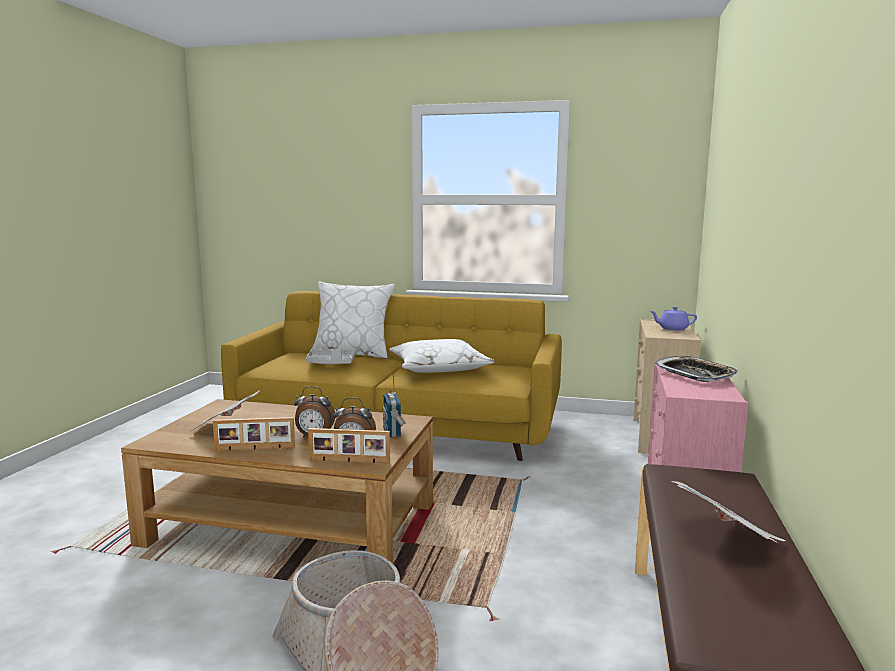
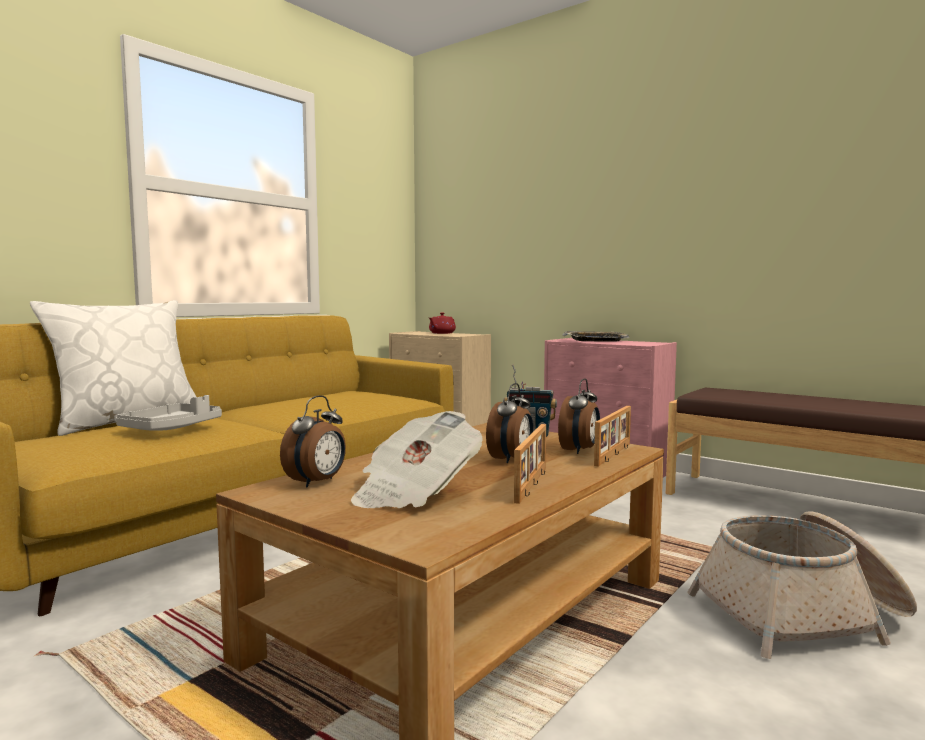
camera: 65 degrees left, 5 degrees down
(241, 409) = (317, 482): none -> alarm clock
(439, 368) = (306, 403): white pillow -> none
(672, 329) = (441, 333): purple teapot -> red teapot
(726, 539) = (818, 401): newspaper -> none

